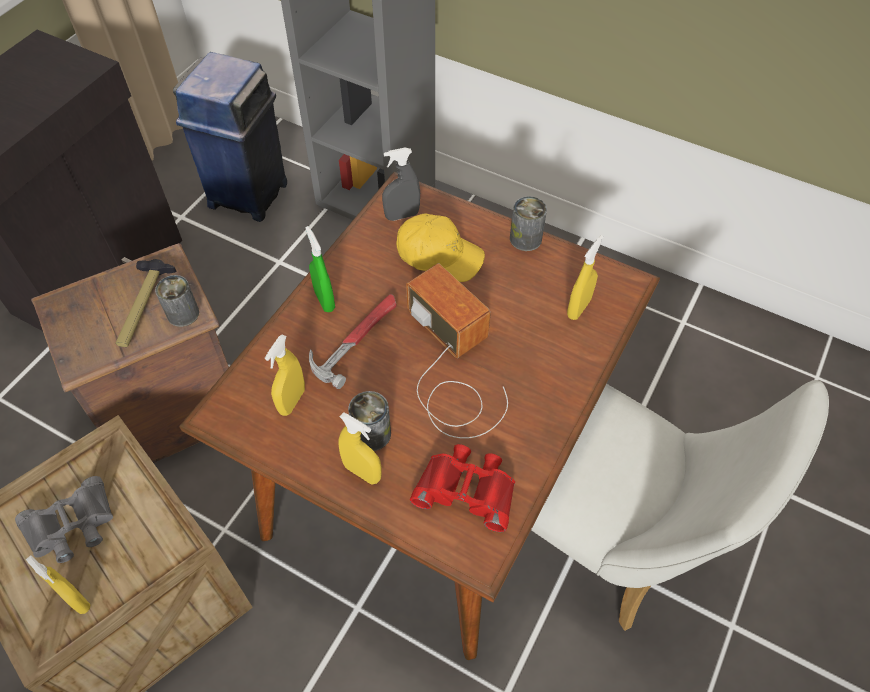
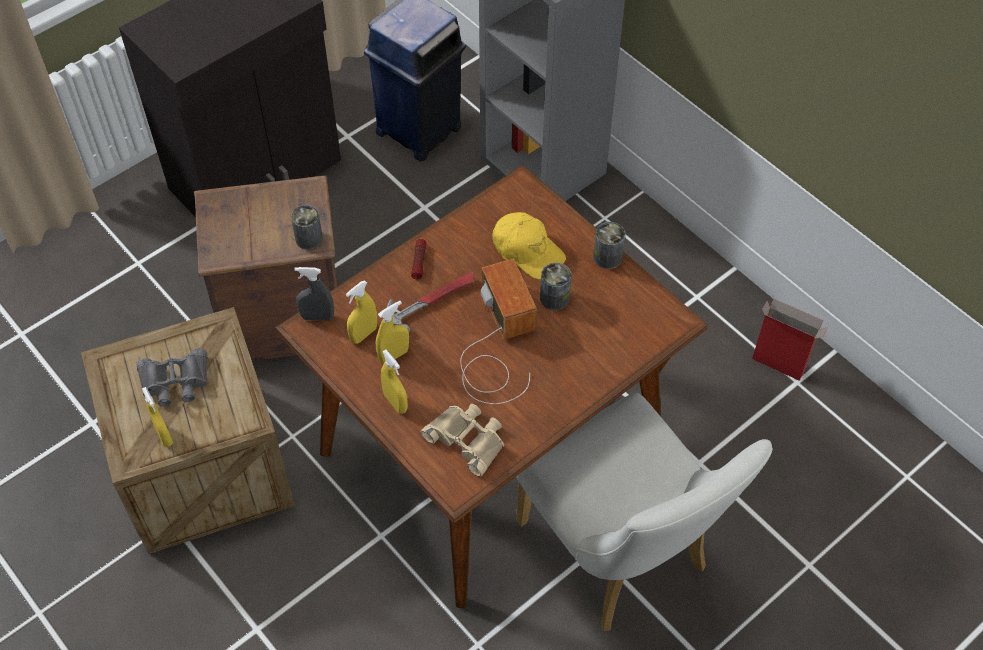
camera: 20 degrees right, 0 degrees up
(143, 306) = (279, 223): hammer -> none
(324, 300) = (419, 262): green spray bottle -> flashlight
(372, 434) = (413, 377): can -> can (554, 298)
(402, 215) = (511, 207): grey spray bottle -> grey spray bottle (317, 317)
(467, 489) = (467, 439): red binoculars -> beige binoculars
(578, 308) = (623, 329): yellow spray bottle -> yellow spray bottle (394, 355)
(661, 311) = (779, 365): none -> cardboard box

